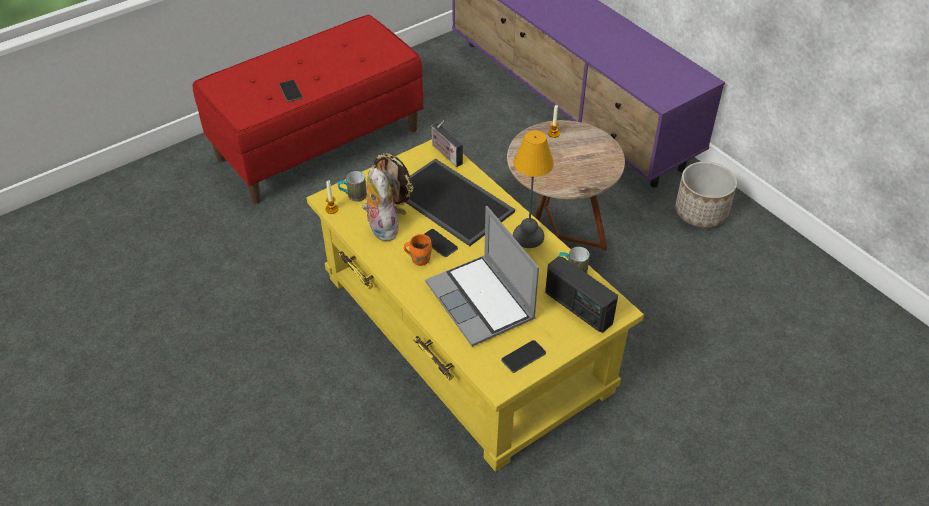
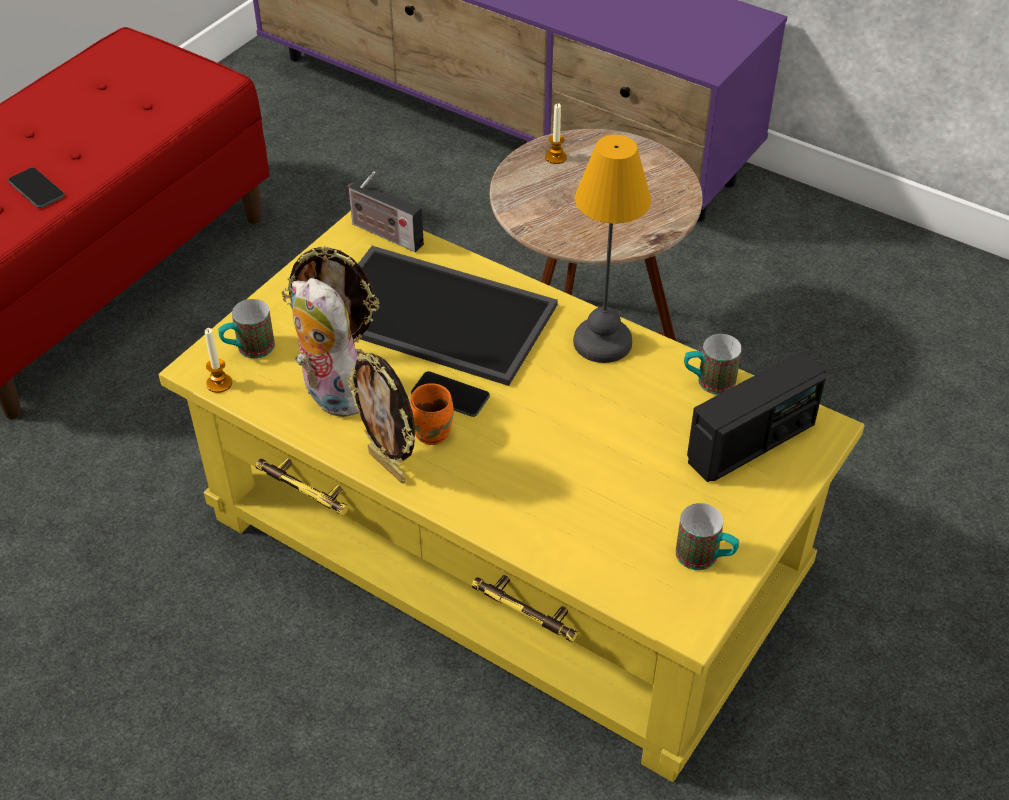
camera: 20 degrees left, 0 degrees up
(392, 270) = (388, 466): none -> picture frame
(482, 302) = (581, 480): laptop -> none
(523, 357) = (705, 558): phone -> mug
(578, 307) = (752, 443): radio -> radio turned 60 degrees counterclockwise
(701, 212) = (792, 243): planter -> none

